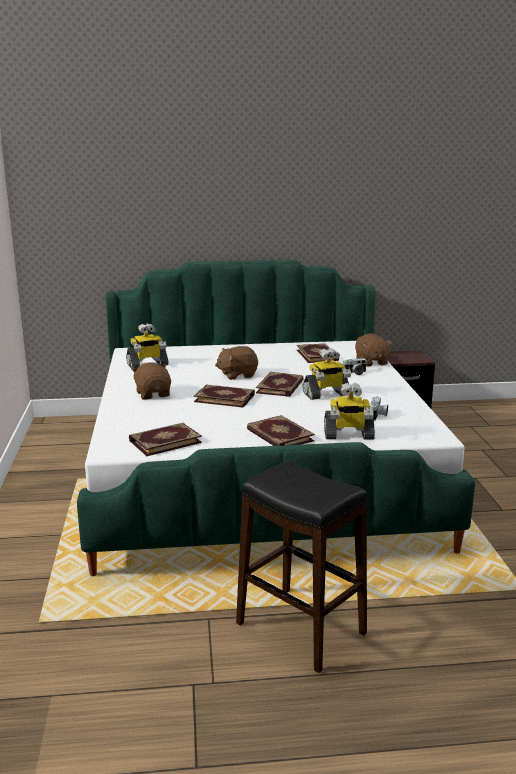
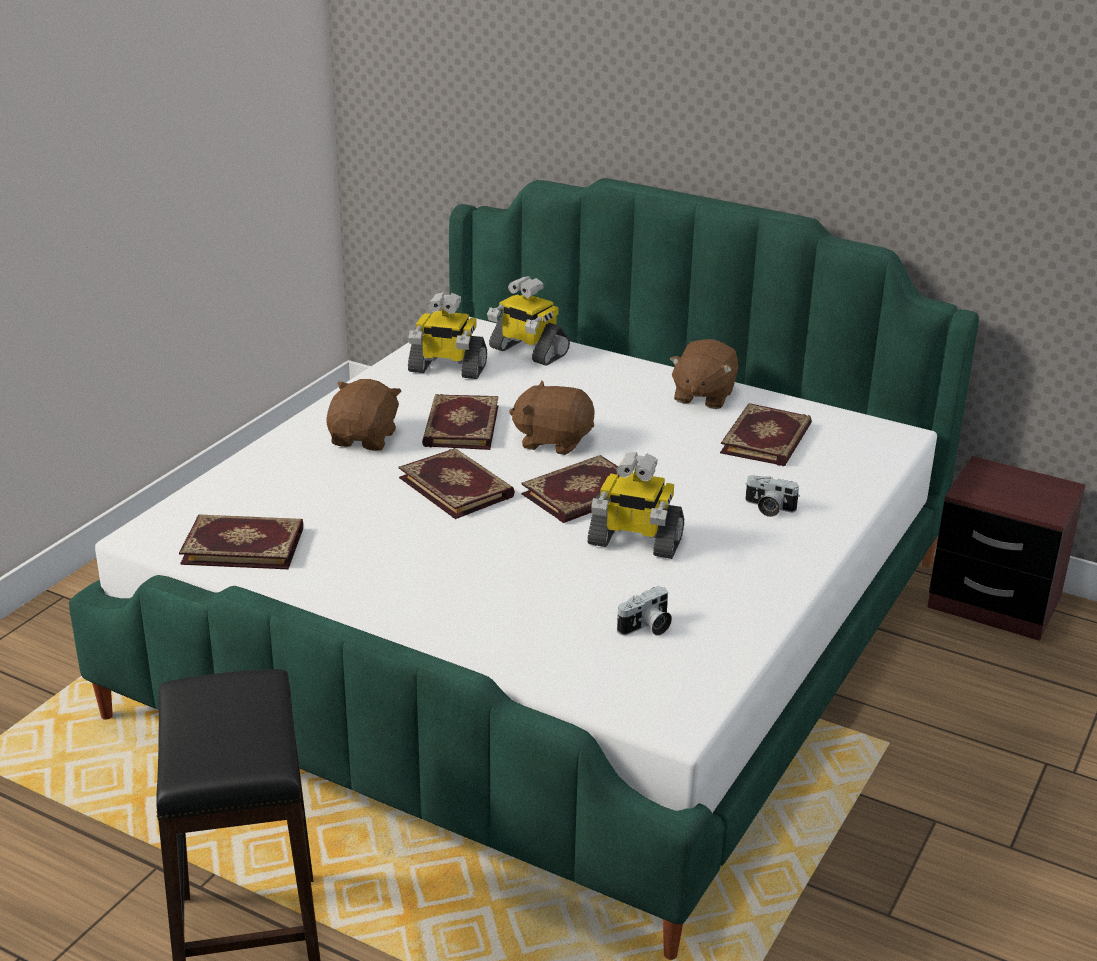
camera: 35 degrees right, 10 degrees up
(279, 435) = (418, 603): book -> book (459, 426)
(348, 435) = (527, 649): toy robot -> toy robot (527, 351)
(371, 362) = (844, 492): brown plush toy -> brown plush toy (703, 396)

